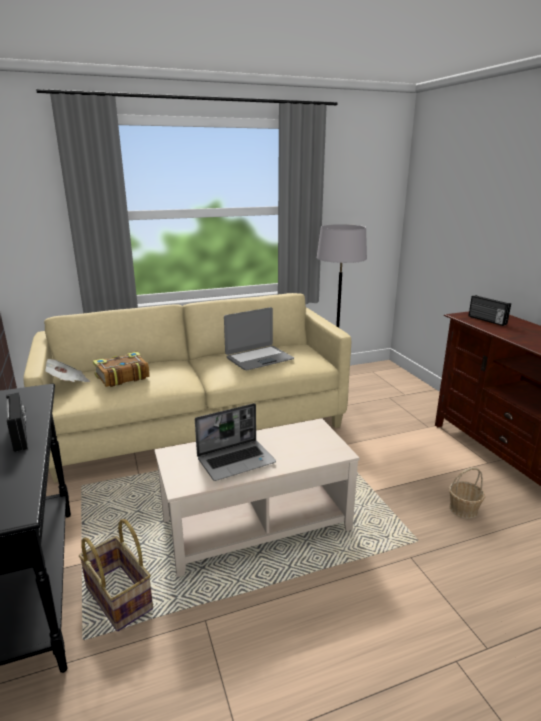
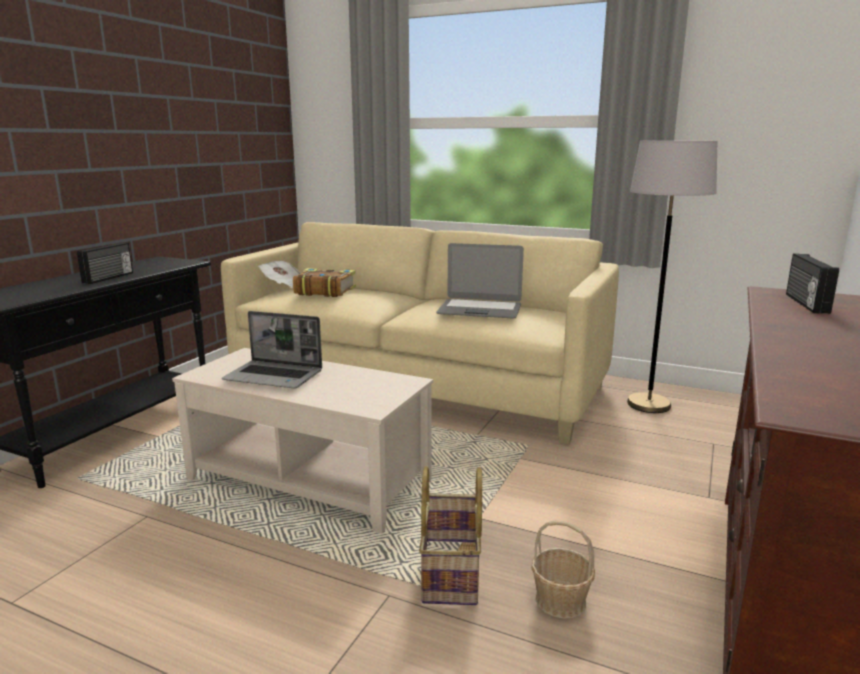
camera: 45 degrees right, 5 degrees down
(120, 597) = (137, 468): basket -> basket (452, 572)

